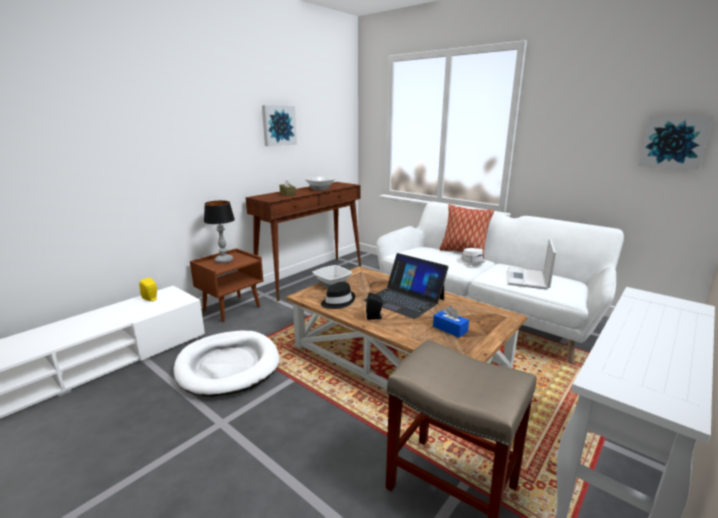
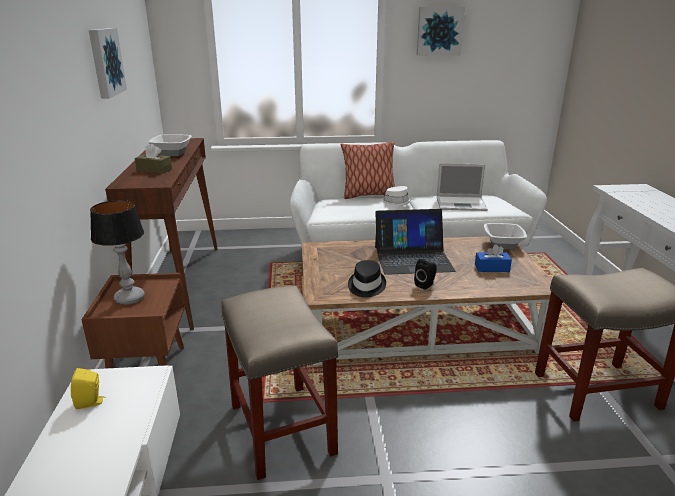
camera: 45 degrees left, 5 degrees up
(228, 366) = (280, 427): white dog bed -> beige stool
(332, 284) = (321, 272): bowl -> bowl (503, 245)
(528, 279) = (462, 204): laptop -> laptop turned 60 degrees counterclockwise
(674, 141) = (521, 57): picture -> picture (439, 31)

